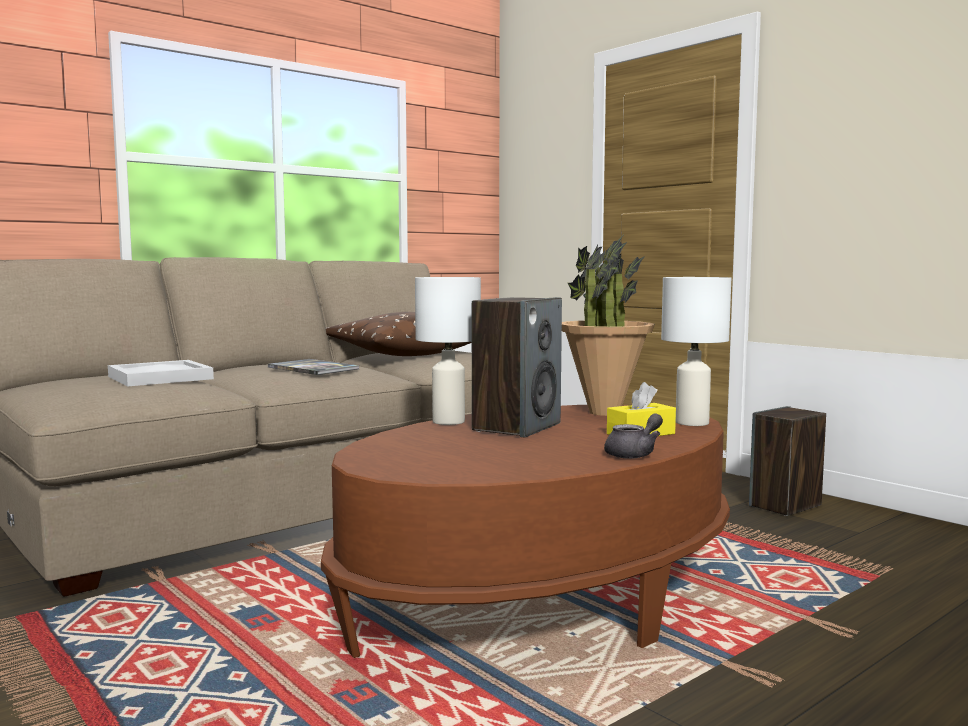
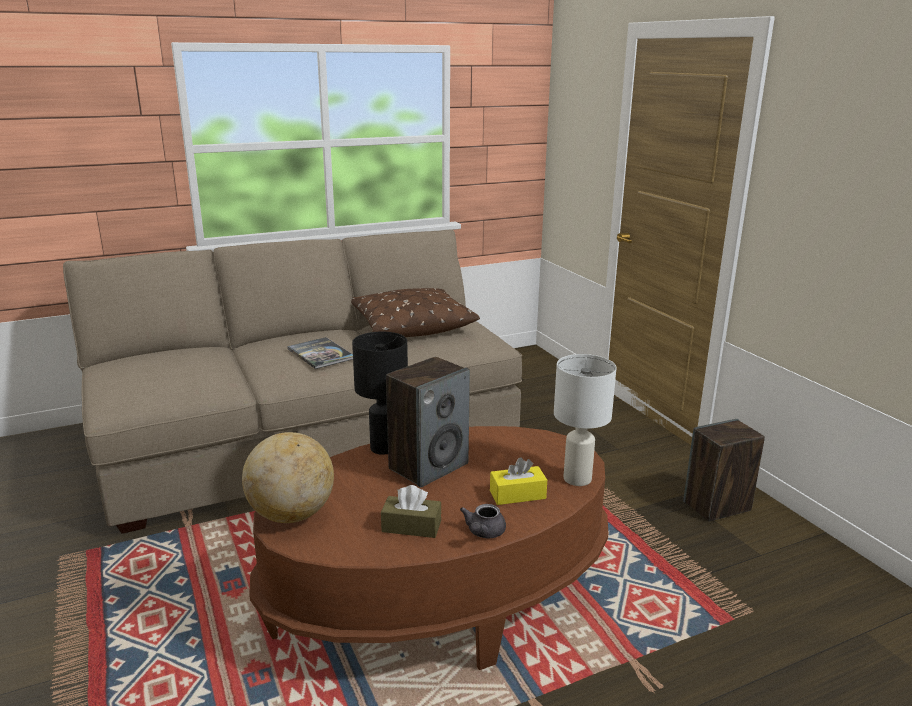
camera: 15 degrees right, 15 degrees up
(161, 377) = (198, 364): white tray -> none
(385, 461) = (292, 514): none -> globe
(448, 421) = (383, 448): white table lamp -> black table lamp
(545, 456) = (411, 526): none -> brown tissue box
(604, 412) = (519, 446): potted plant -> none
(634, 454) = (483, 533): grey teapot -> grey teapot turned 135 degrees clockwise

